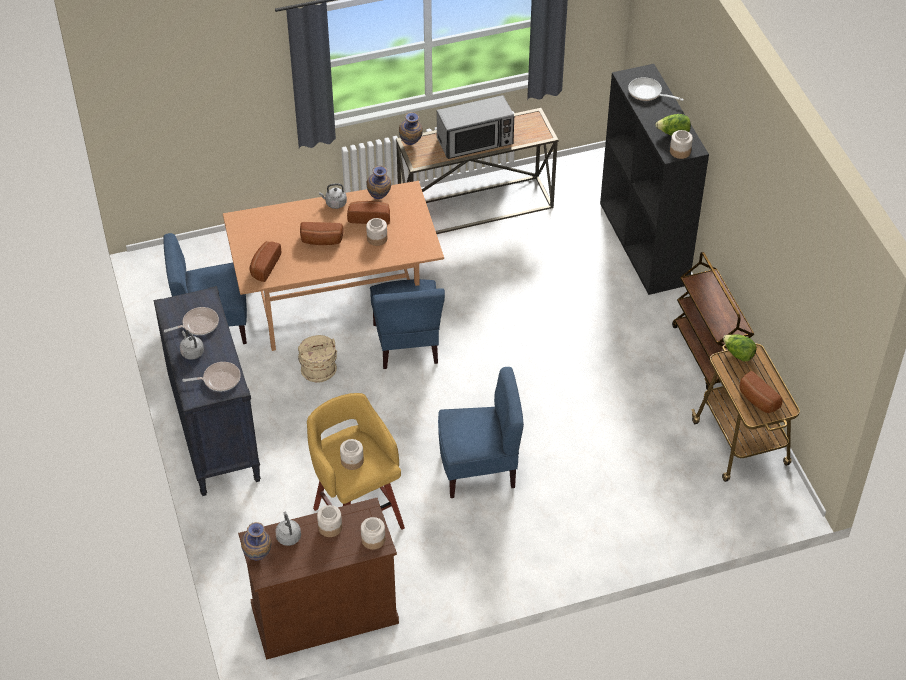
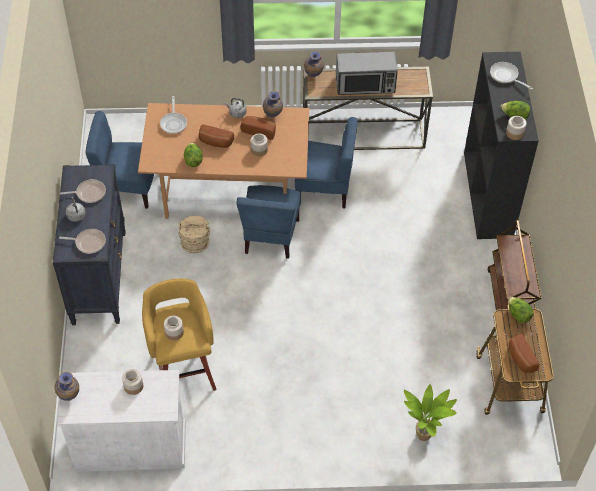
camera: 15 degrees right, 5 degrees up
(263, 229) = (174, 123): none -> frying pan
(264, 266) = (163, 154): bread -> none
(288, 536) = (99, 385): grey kettle -> none
(302, 266) = (193, 160): none -> lettuce
(324, 614) = (130, 446): brown cabinet -> white cabinet
(373, 540) = (163, 405): jar -> none
(478, 468) = (290, 354): blue chair -> blue chair (324, 189)
(665, 519) = (425, 434): none -> potted plant

